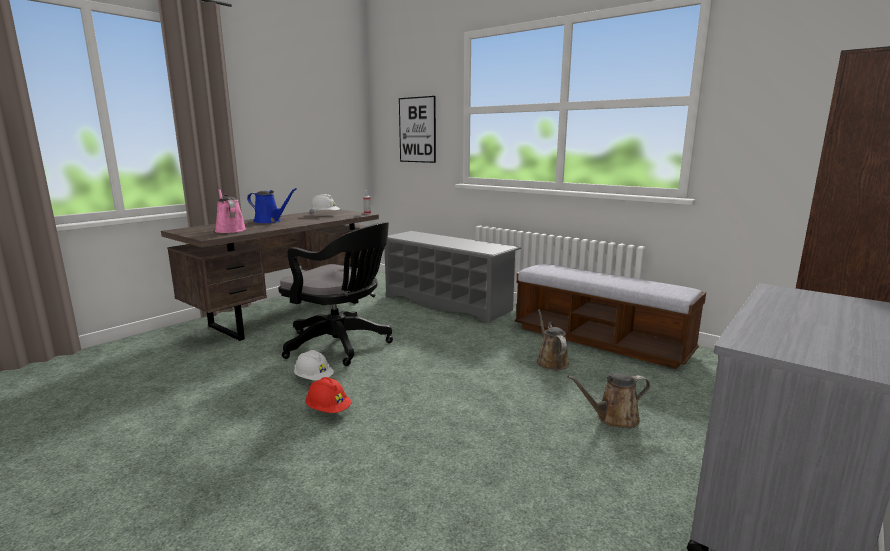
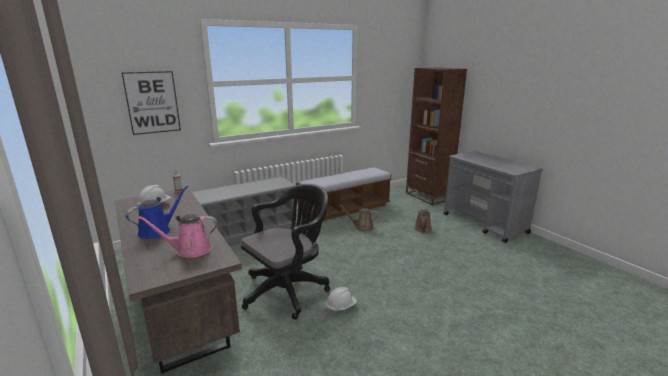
camera: 70 degrees left, 5 degrees up
(328, 410) = (388, 304): red hard hat -> none

